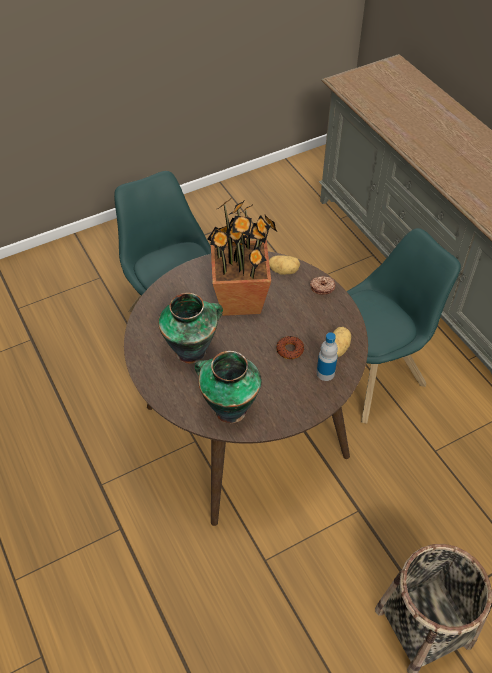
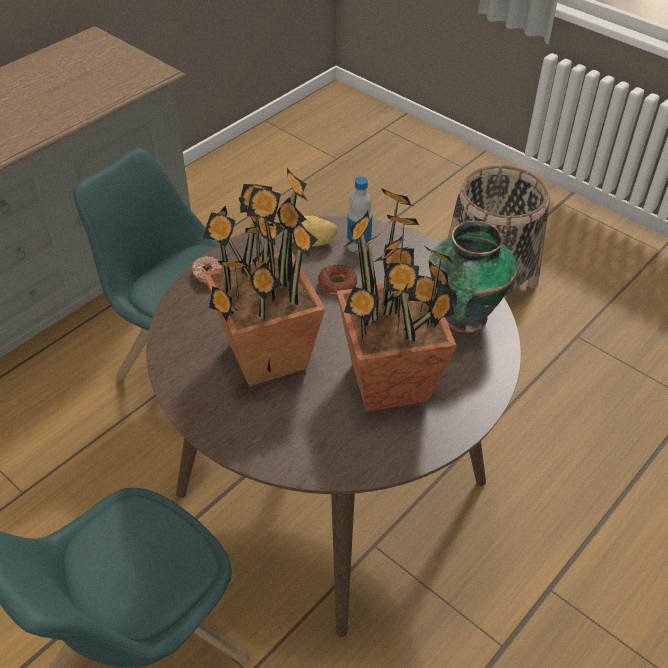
camera: 110 degrees left, 5 degrees down
(192, 350) = (390, 383): vase -> potted plant
(284, 270) = (186, 322): potato -> none

